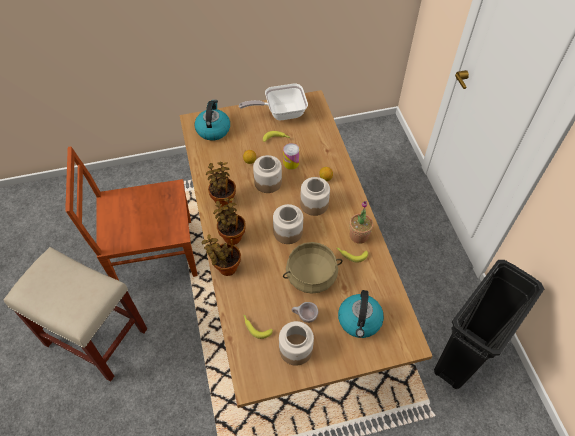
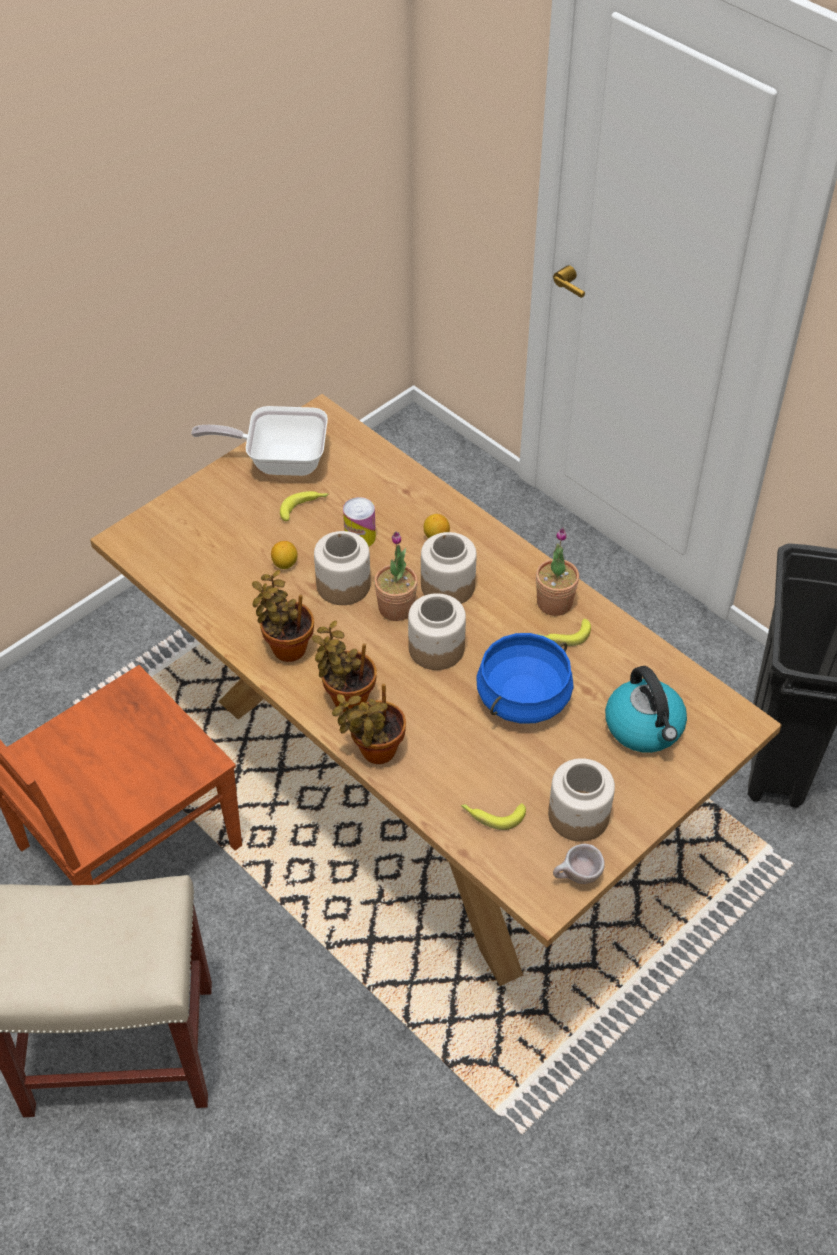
camera: 30 degrees left, 5 degrees down
(213, 129) = (175, 538): kettle -> none
(281, 113) = (279, 460): frying pan -> frying pan turned 45 degrees clockwise
(283, 204) = (396, 608): none -> potted plant
(304, 317) = (557, 763): beige cup -> beige cup (576, 878)
(311, 276) = (523, 698): beige cooking pot -> blue cooking pot

